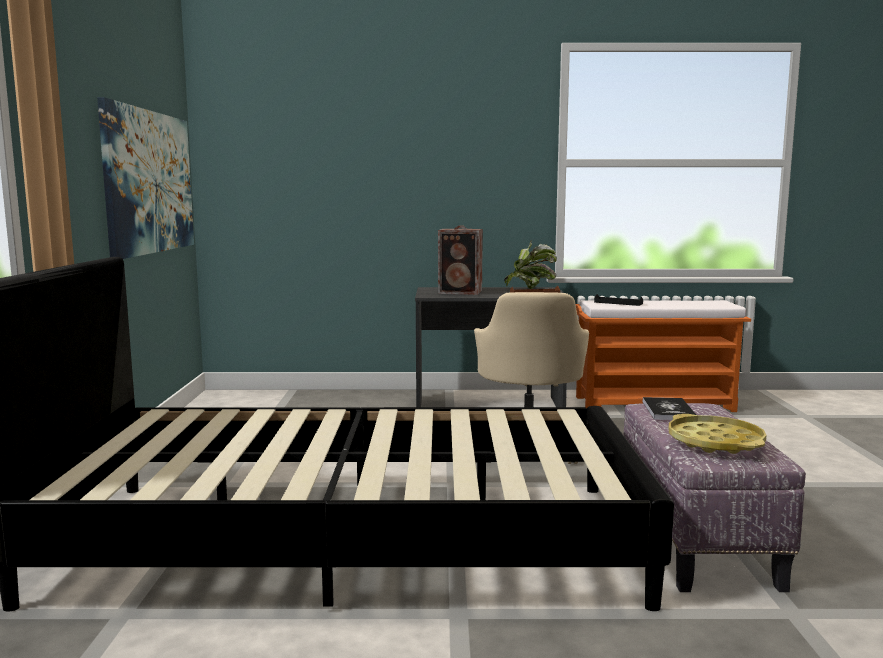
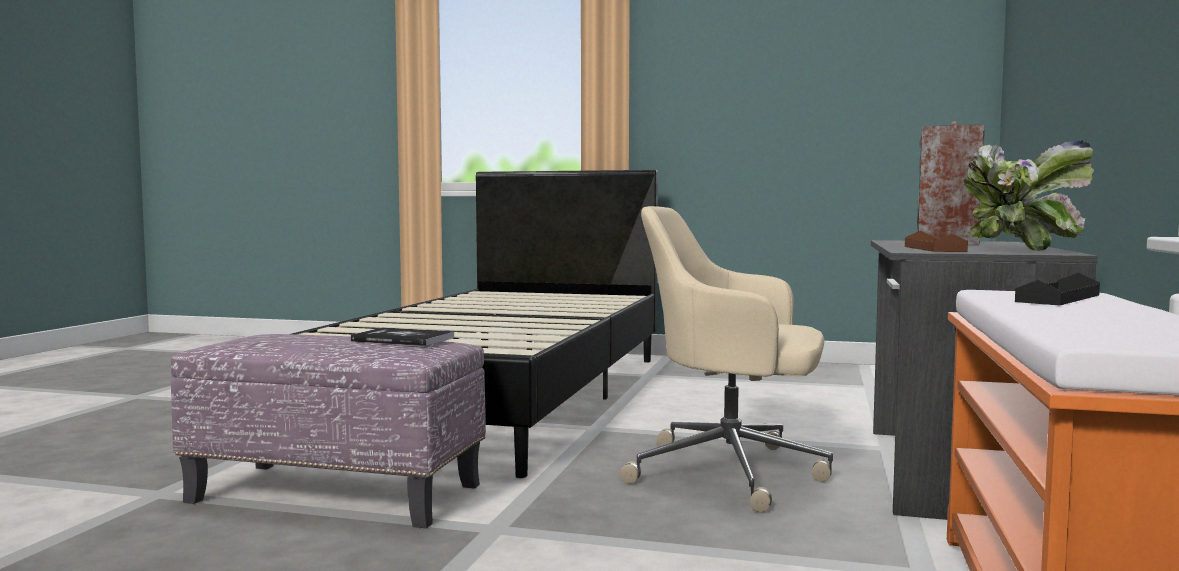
camera: 105 degrees right, 5 degrees down
(149, 182) = (847, 106): picture -> none
(715, 442) = (279, 336): yellow tray -> none

